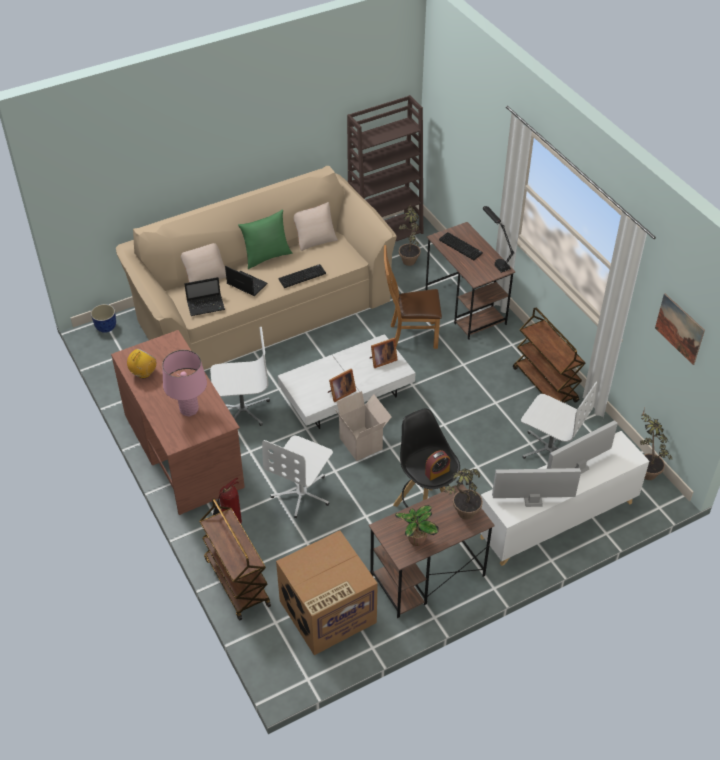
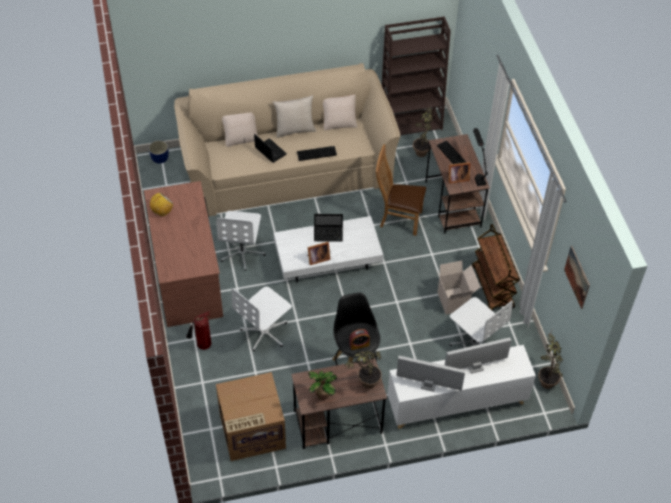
camera: 15 degrees right, 5 degrees up
(189, 410) = (186, 250): pink table lamp -> none
(206, 305) = (233, 162): laptop -> laptop (329, 234)
(236, 582) = (192, 390): brown cart -> none
(242, 410) = (242, 252): white office chair -> white office chair turned 90 degrees clockwise
(266, 257) = (294, 130): green pillow -> beige pillow
(362, 443) = (326, 302): cardboard box -> cardboard box (454, 301)
(382, 360) = (360, 238): picture frame -> picture frame (457, 178)

